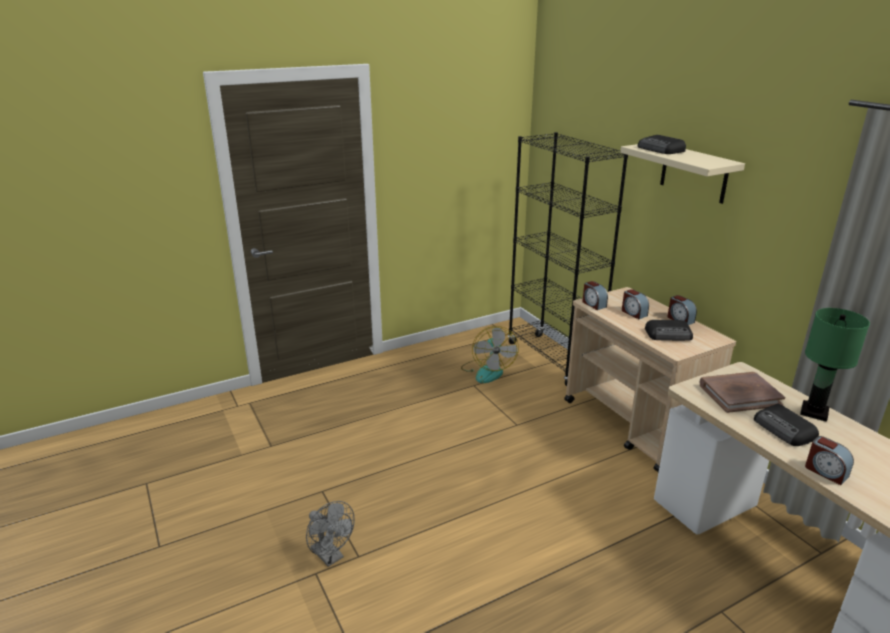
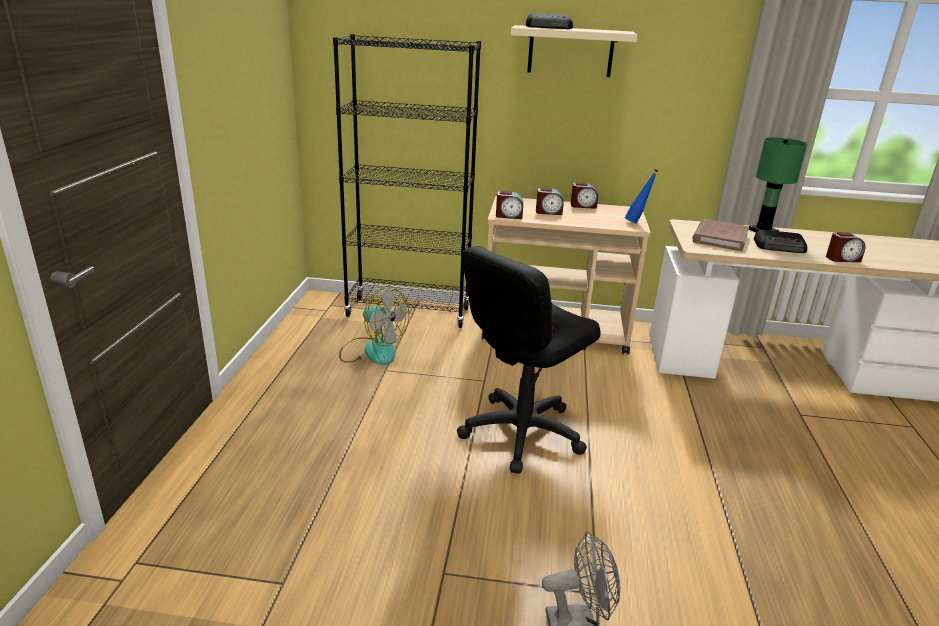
camera: 55 degrees left, 0 degrees up
(478, 465) = (521, 433): none -> black office chair
(669, 334) = (604, 217): radio -> none
(689, 349) = (637, 222): none -> blue bottle

